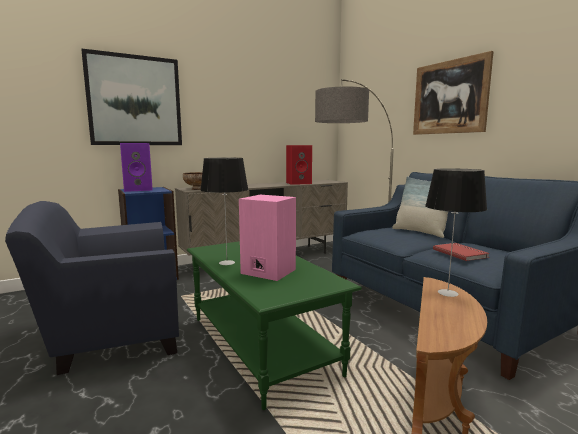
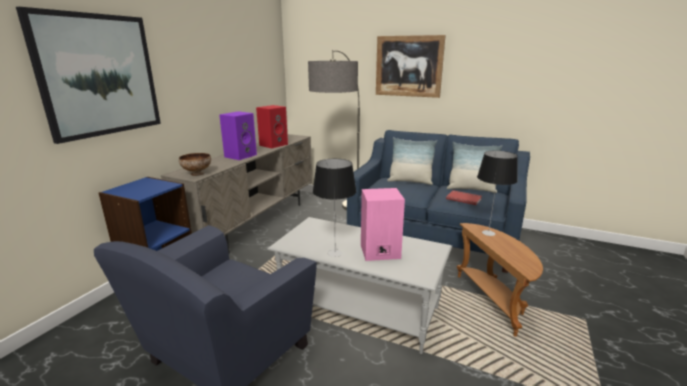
camera: 35 degrees left, 10 degrees up
(139, 189) = (133, 188): purple speaker -> purple speaker (240, 155)
(262, 344) = (360, 308): green coffee table -> grey coffee table
(493, 249) = (471, 189): none -> pillow

